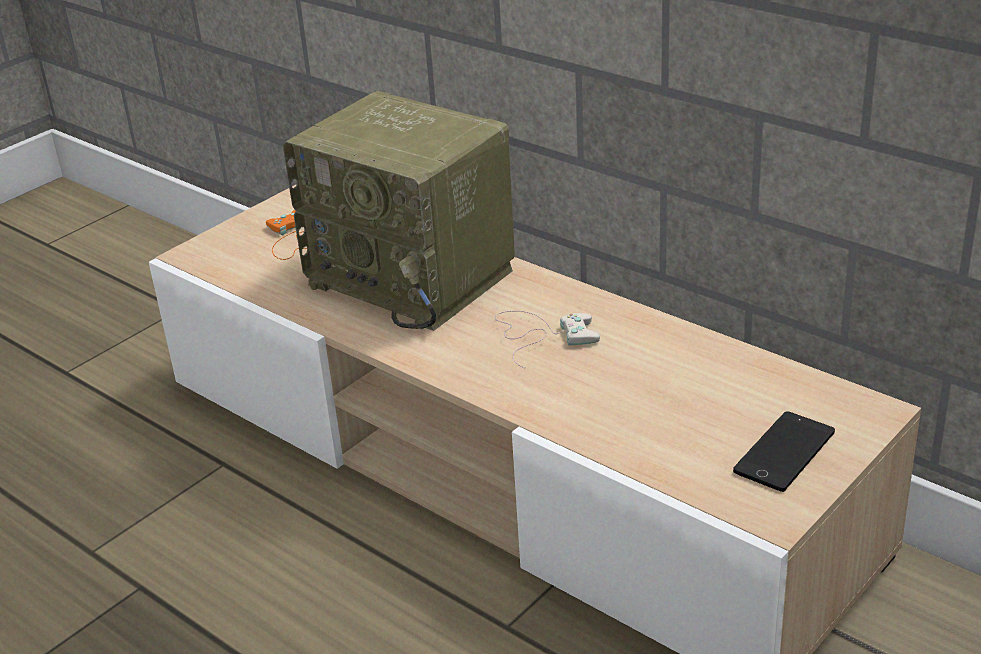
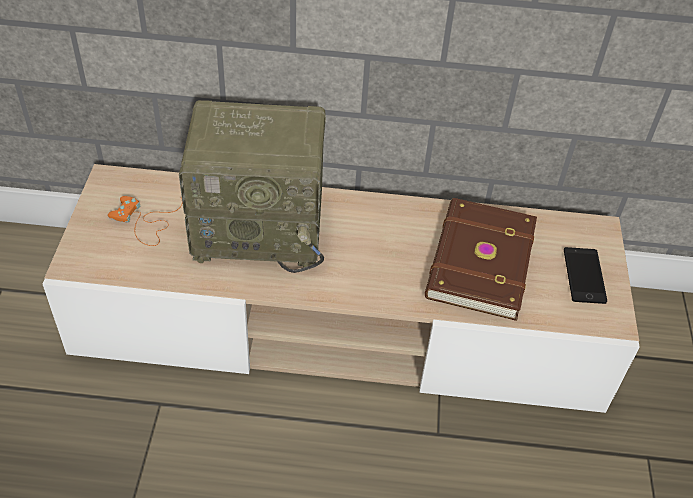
camera: 40 degrees left, 15 degrees up
(541, 335) = (384, 244): white game controller -> none
(644, 389) = (478, 262): none -> brown book

